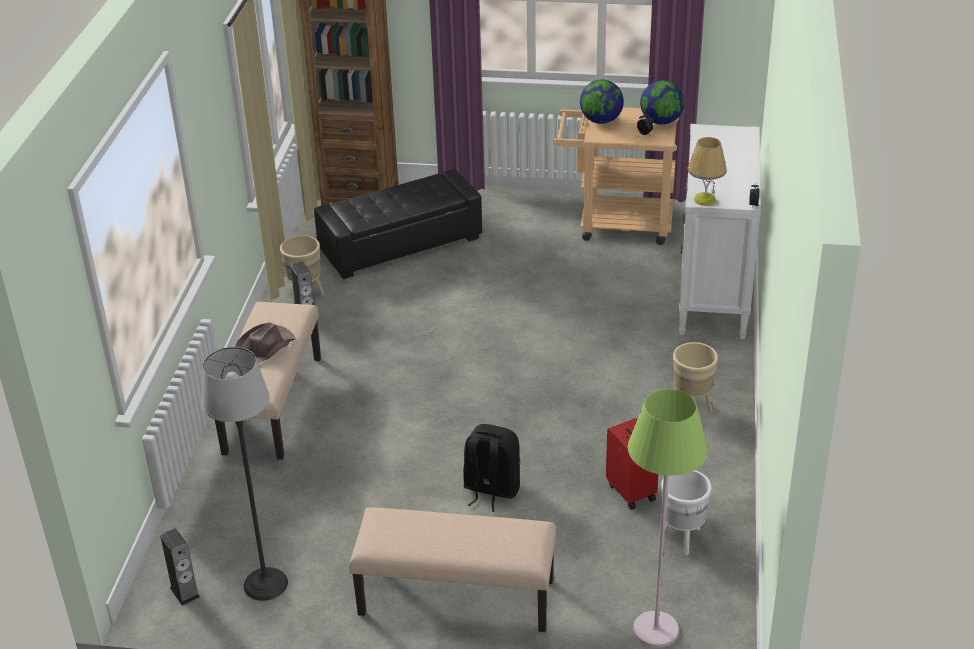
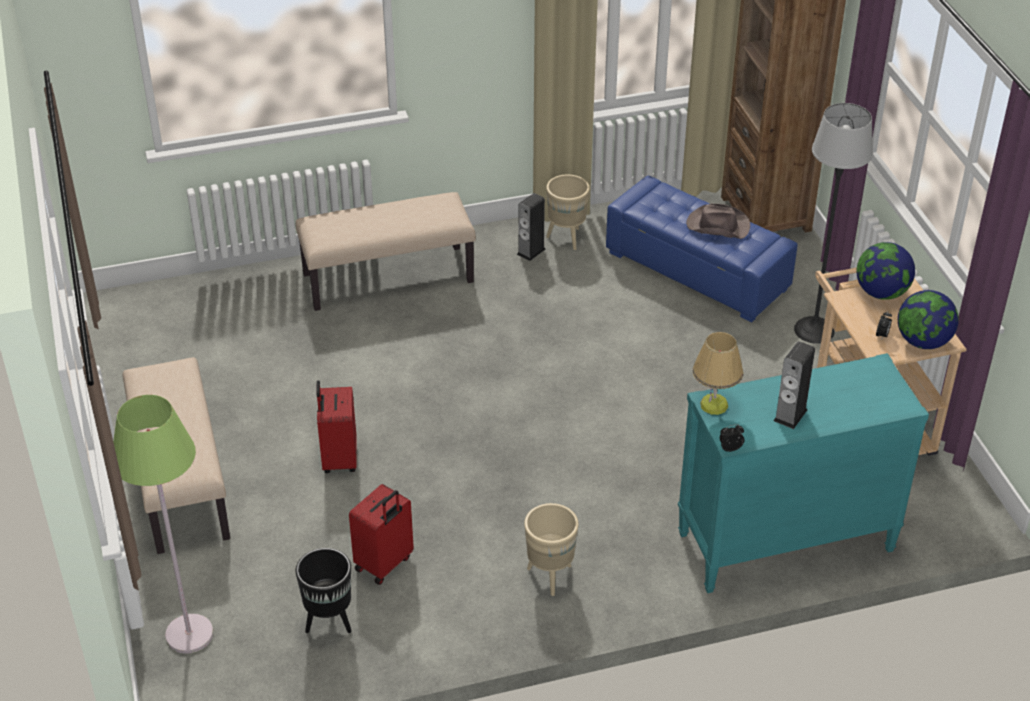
camera: 65 degrees right, 5 degrees up
(184, 592) = (127, 316): speaker -> speaker (790, 415)
(264, 346) = (383, 218): brown hat -> brown hat (717, 225)
(266, 584) = (154, 358): floor lamp -> floor lamp (814, 330)
(401, 245) = (696, 271): black ottoman -> blue ottoman
(491, 490) = (338, 459): black backpack -> red suitcase
(681, 539) = (328, 621): white planter -> black planter
(714, 292) = (784, 543): white dresser -> turquoise dresser

